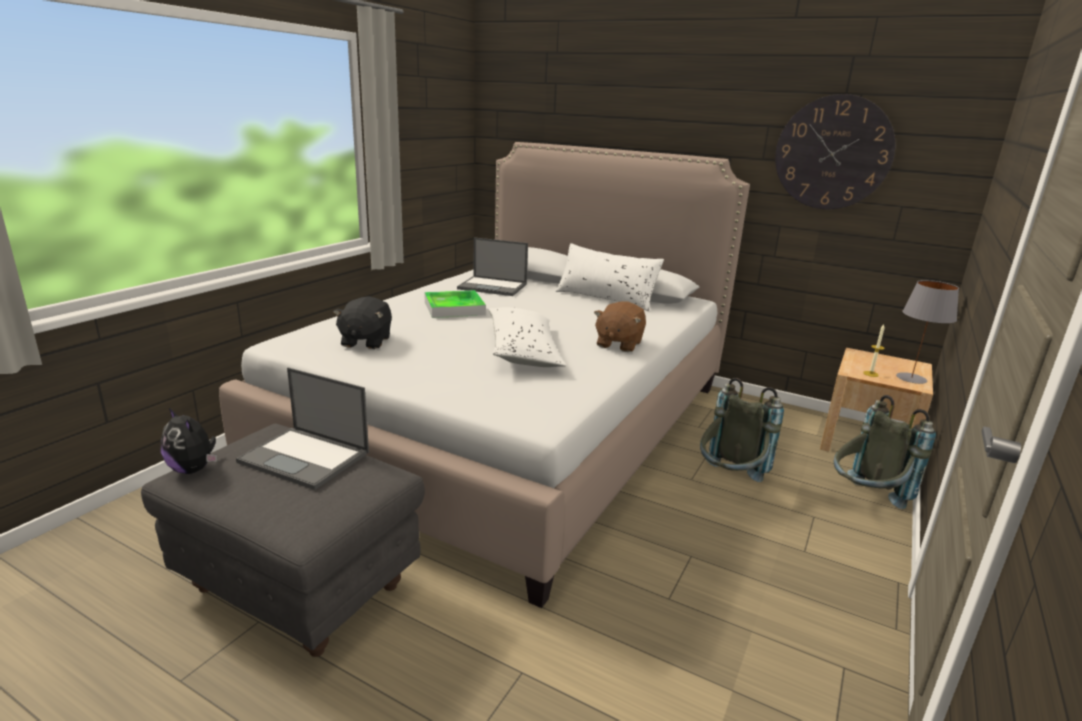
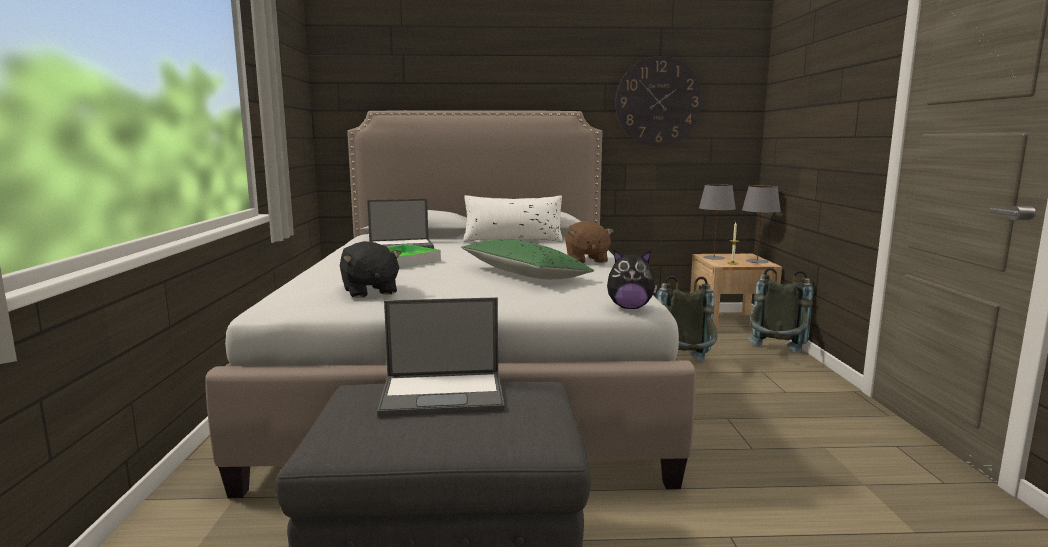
camera: 30 degrees left, 10 degrees down
(194, 469) = (332, 437): plush toy -> plush toy (630, 307)
(523, 350) = (524, 274): white pillow -> green pillow
(862, 359) = (714, 257): none -> grey table lamp

